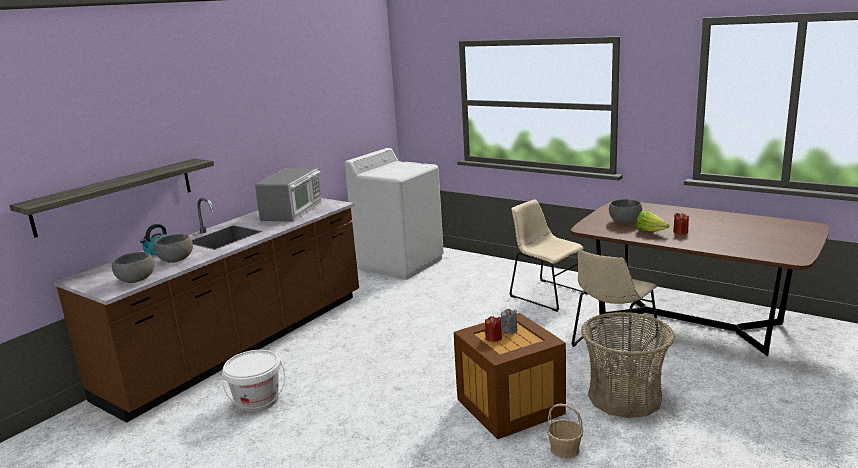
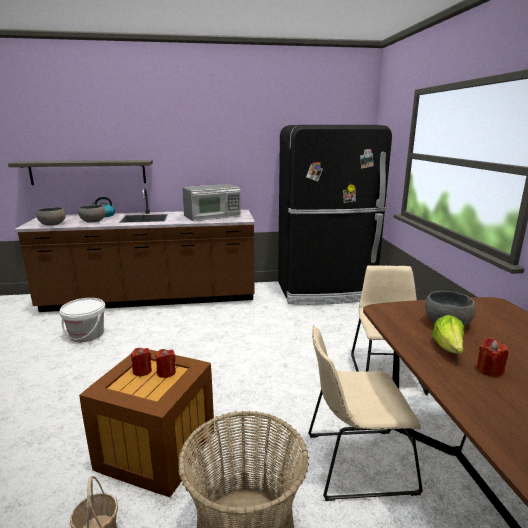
camera: 45 degrees right, 0 degrees up
(400, 263) = (326, 291): white washing machine -> black fridge
(509, 330) = (166, 372): grey candle -> red candle

